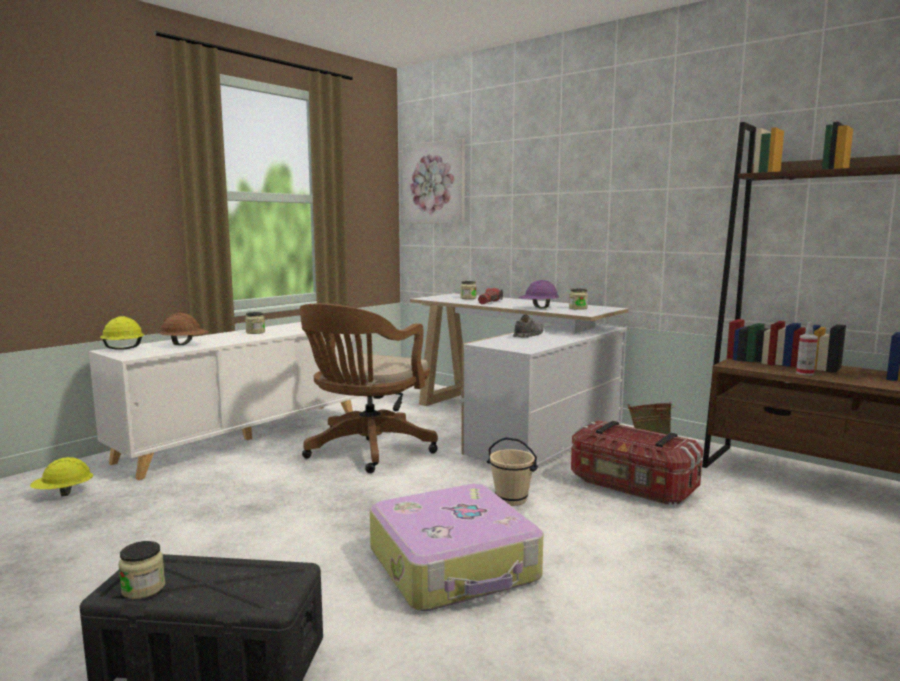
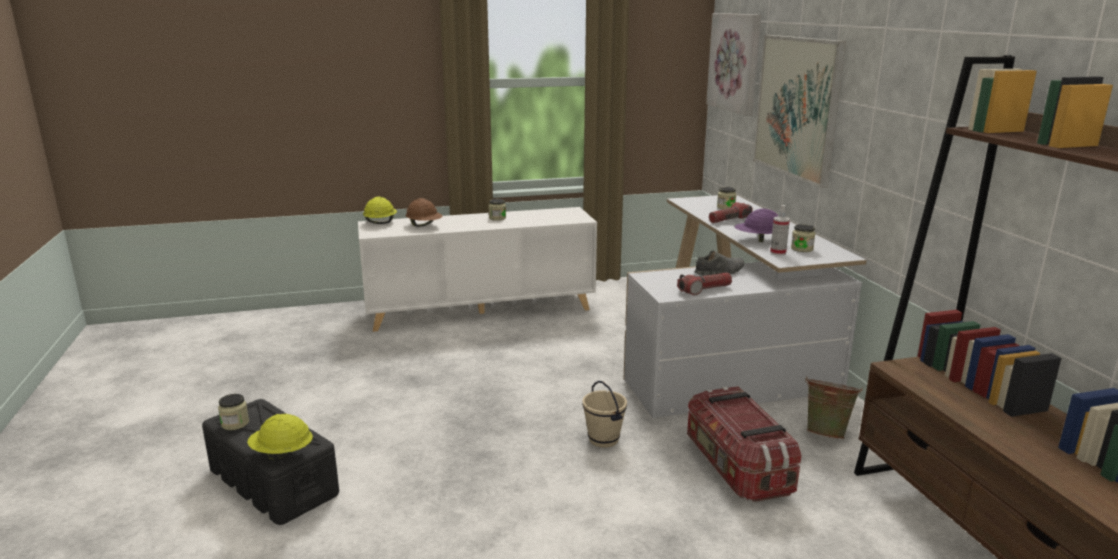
camera: 35 degrees right, 10 degrees up
(63, 493) = (323, 329): yellow hard hat -> yellow hard hat (282, 454)
(366, 451) = (553, 351): brown office chair -> none
(455, 565) = (480, 480): suitcase -> none
(520, 206) = (797, 107): none -> picture
(543, 343) = (704, 290): none -> flashlight
(805, 373) = (961, 406): spray bottle -> spray bottle (778, 253)

